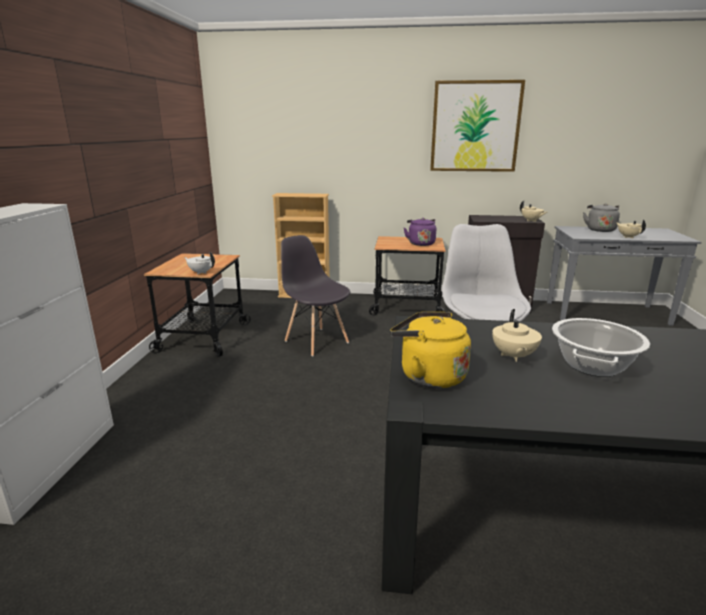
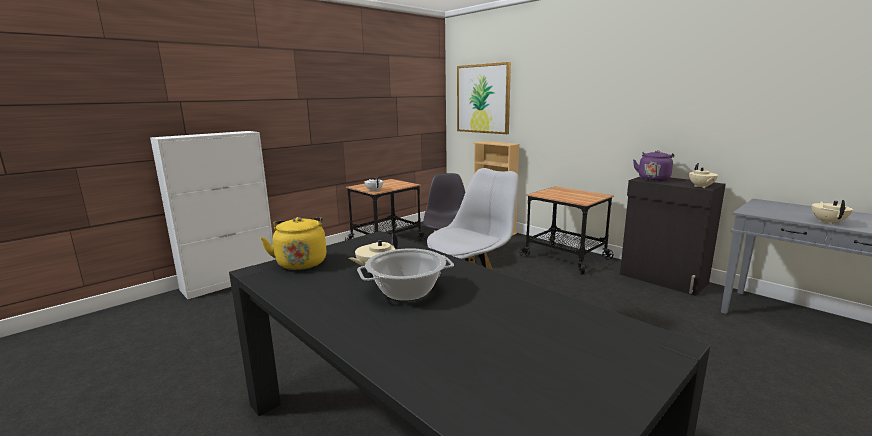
camera: 40 degrees right, 5 degrees down
(420, 243) = (578, 196): purple kettle -> purple kettle (653, 179)
(475, 127) = (657, 81): picture -> picture (483, 99)
(599, 229) = (809, 210): grey kettle -> none

